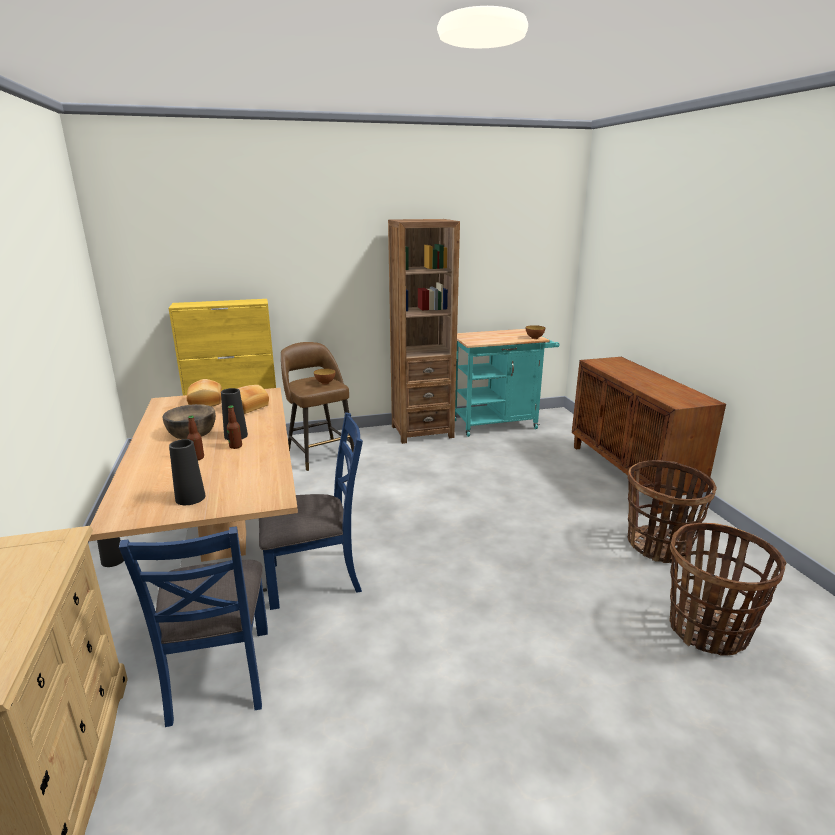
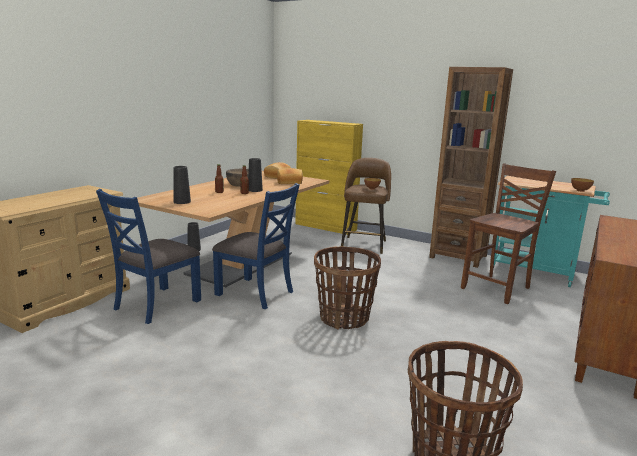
camera: 45 degrees right, 5 degrees down
(499, 453) = (498, 288): none -> brown chair
(658, 546) = (525, 397): basket -> basket (344, 318)

